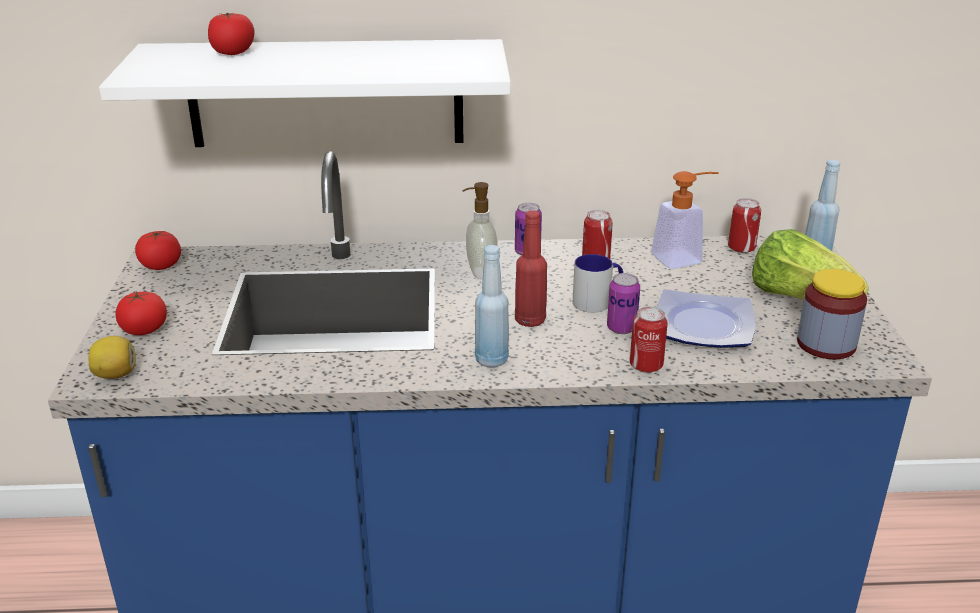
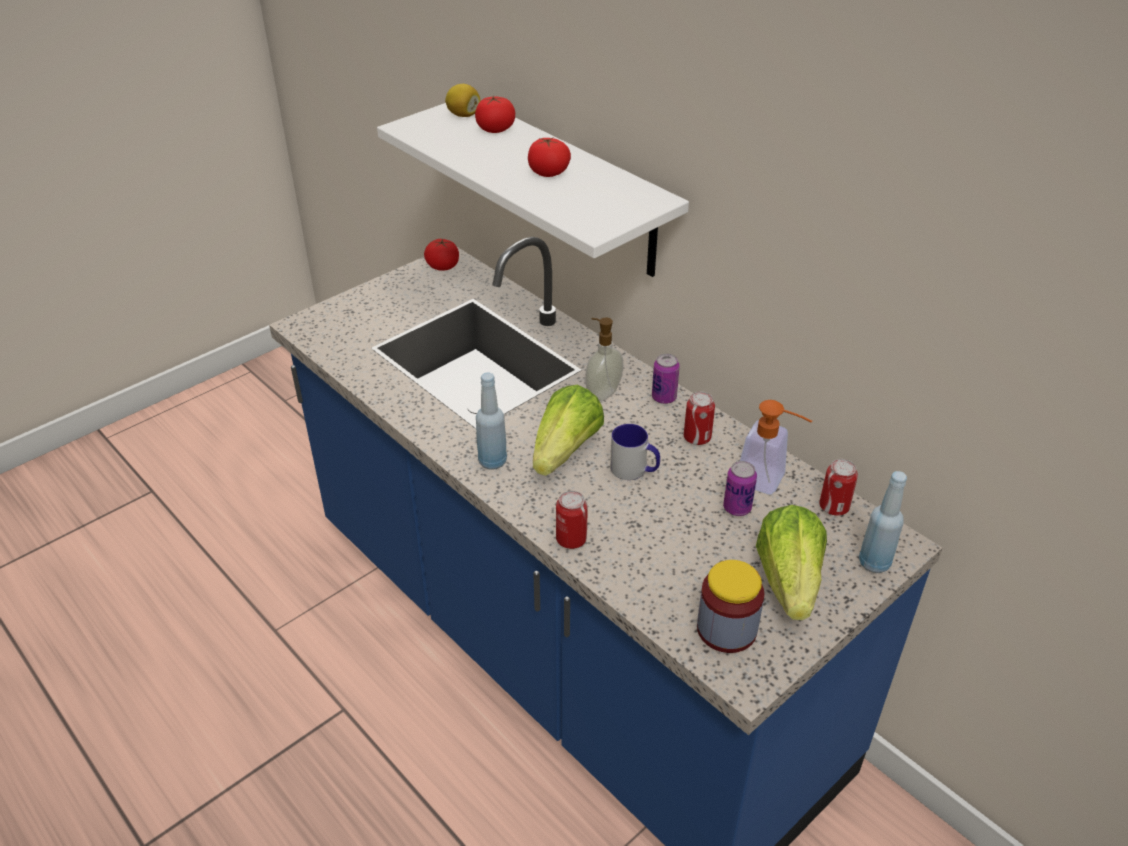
camera: 50 degrees right, 10 degrees up
(116, 374) = (314, 329): lemon -> lemon (463, 115)
(144, 329) = (368, 308): tomato -> tomato (548, 173)
(530, 320) = (565, 451): red bottle -> lettuce
(621, 328) = (610, 501): can -> can (737, 508)
(702, 326) = (665, 543): plate -> none

